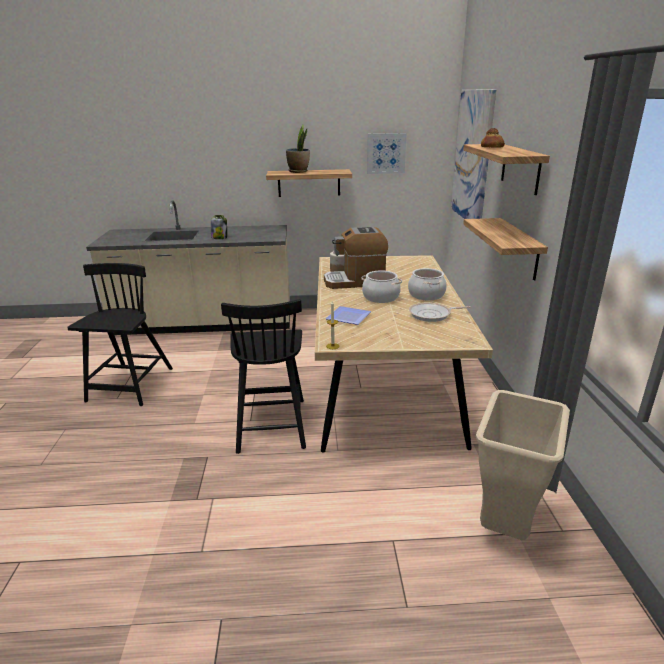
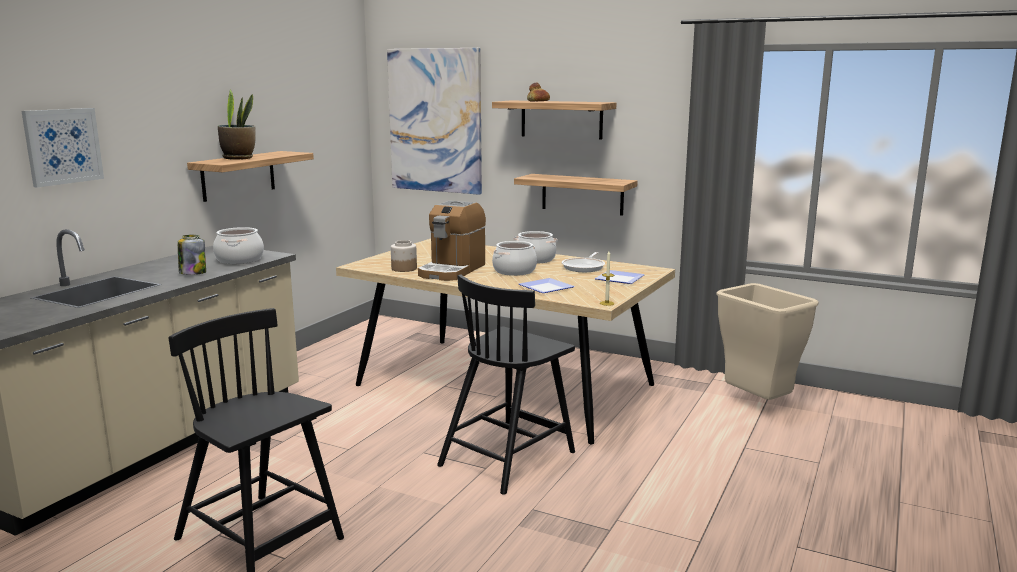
camera: 60 degrees left, 10 degrees down
(257, 236) = (239, 260): none -> cooking pot
(271, 424) = (508, 457): black chair -> black chair turned 105 degrees clockwise
(386, 153) = (314, 127): picture -> picture (63, 146)
(415, 334) = (618, 279): none -> plate

